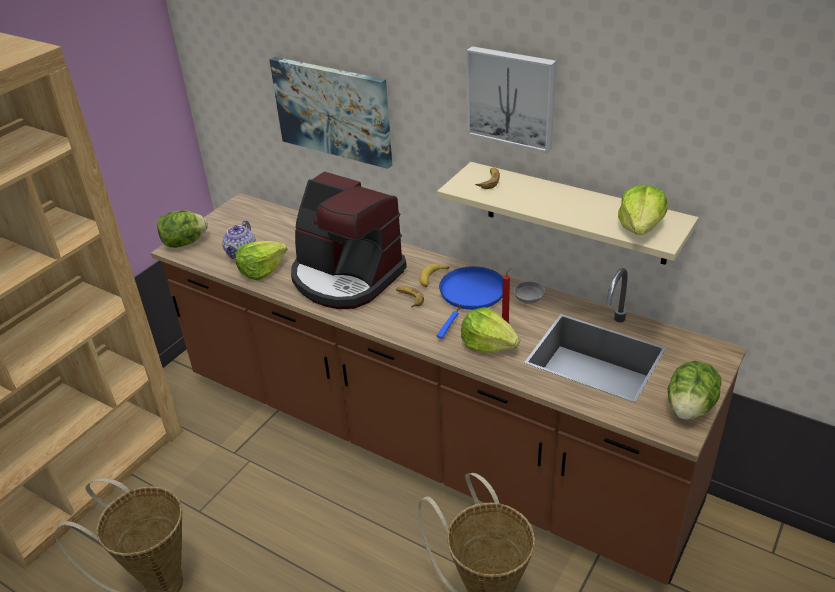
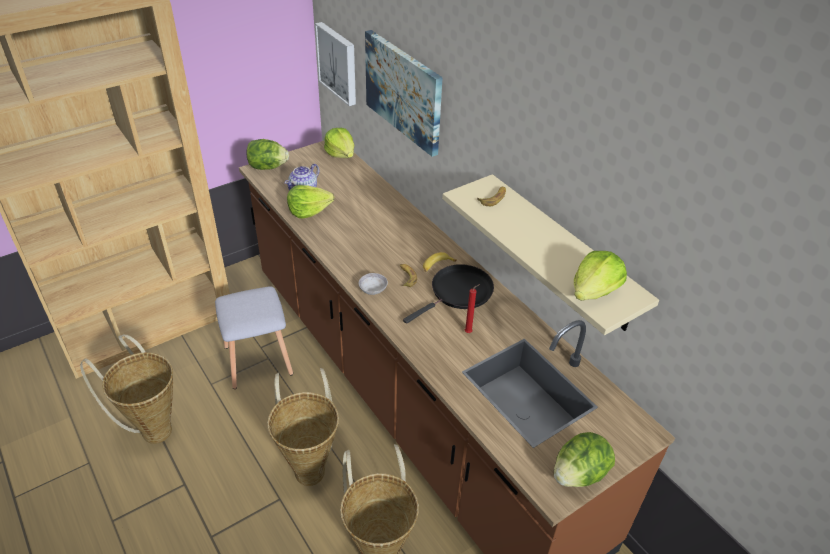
camera: 20 degrees right, 5 degrees up
(240, 465) = (259, 359): none -> grey stool
(346, 277) = (368, 239): coffee machine -> none
(362, 549) = (310, 466): none -> basket
(471, 295) = (458, 292): blue frying pan -> black frying pan
(488, 344) = (443, 343): lettuce -> lettuce (341, 154)
(512, 97) = (530, 128): picture -> picture (338, 63)
(529, 299) = (506, 314): grey bowl -> grey bowl (373, 290)

